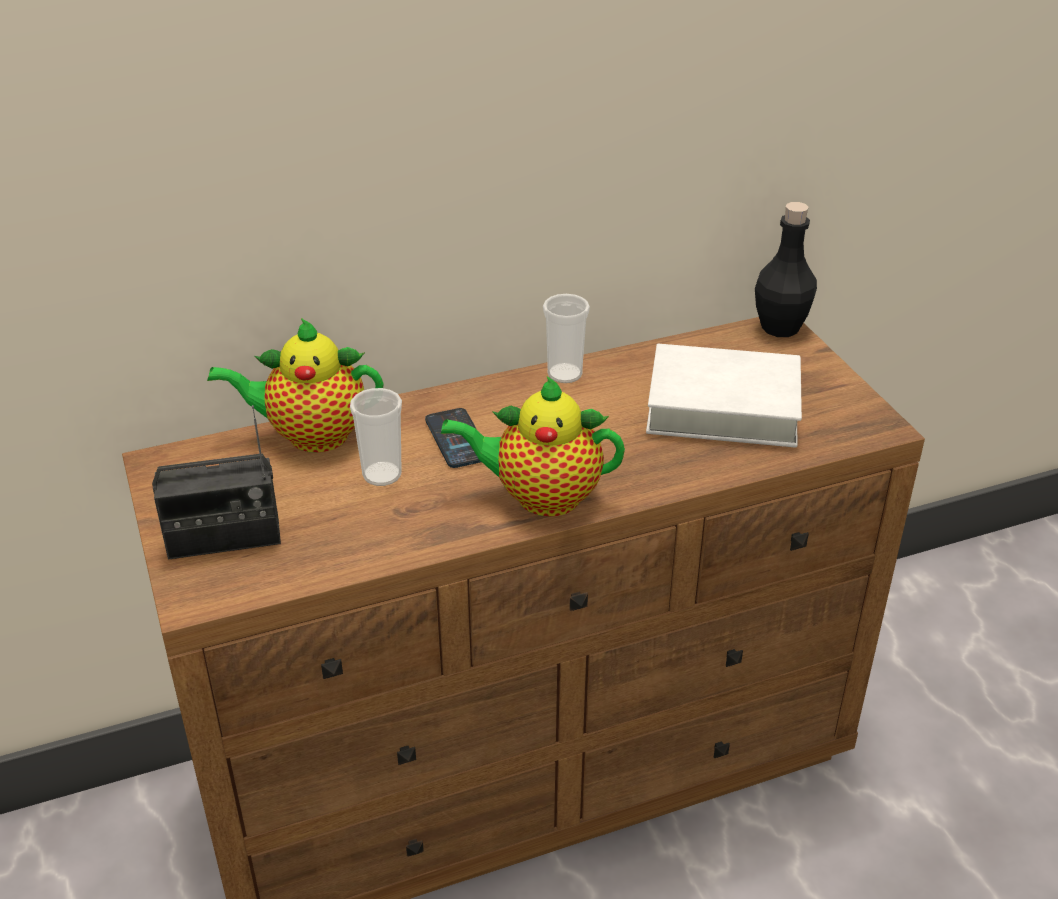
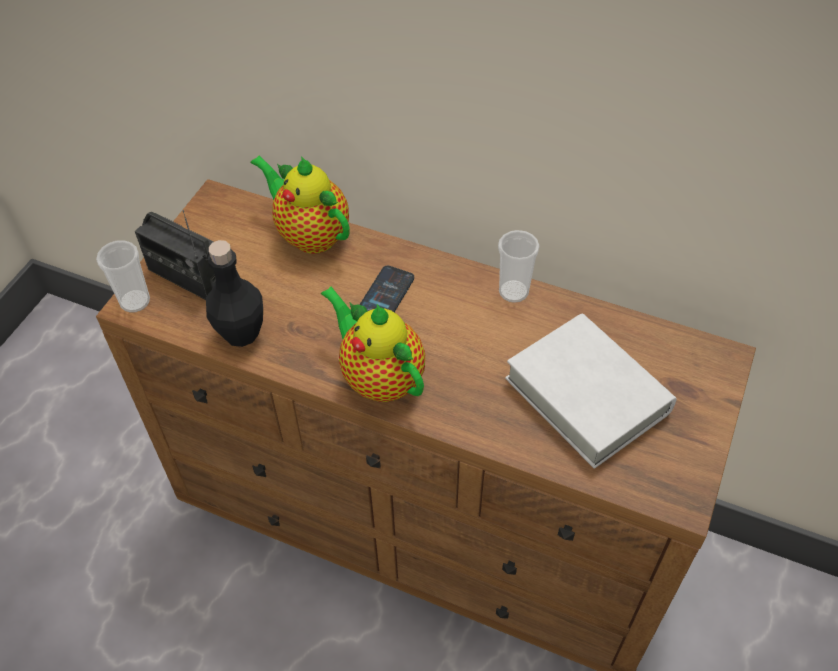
camera: 45 degrees right, 15 degrees up
(382, 474) = (313, 292): cup -> cup (135, 301)
(780, 327) = (724, 358): black bottle -> black bottle (241, 333)

